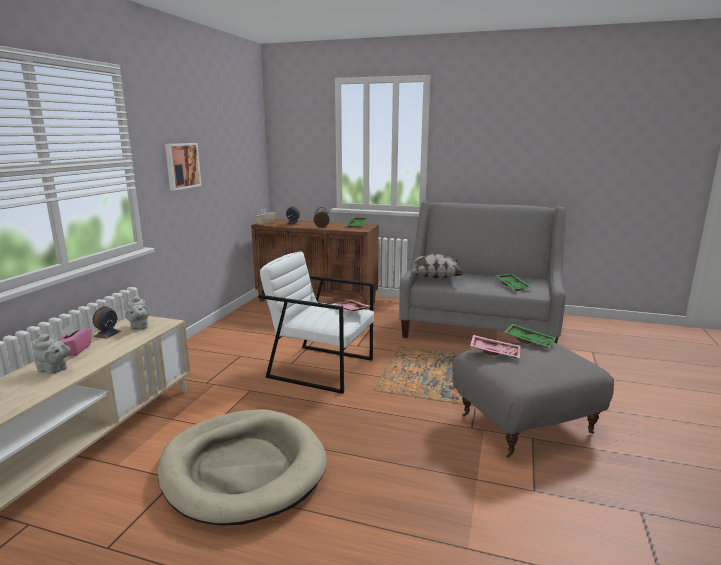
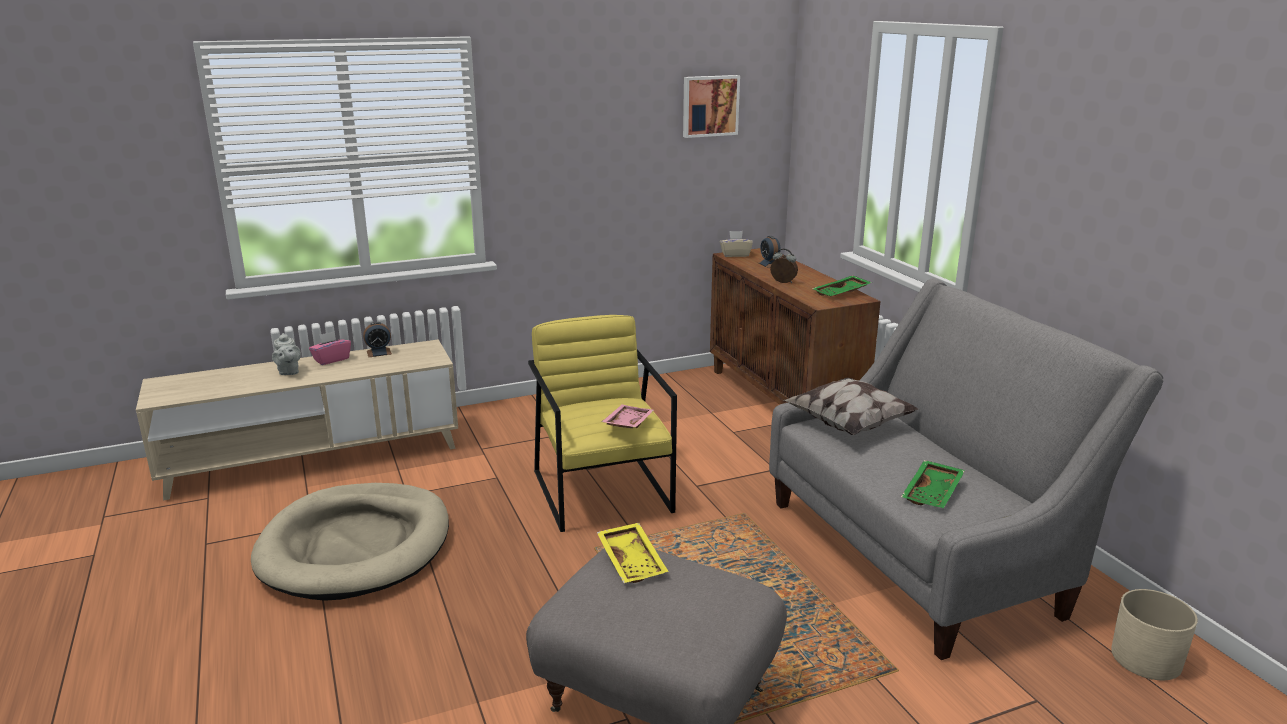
camera: 50 degrees right, 5 degrees up
(139, 327) = (410, 355): grey teapot -> none
(181, 165) = (572, 160): picture -> picture (709, 106)
(321, 368) = (602, 491): white armchair -> yellow armchair
(495, 352) = (633, 561): pink tray -> yellow tray
(529, 341) = (718, 577): green tray -> none
(583, 327) = (1146, 659): none -> beige planter

